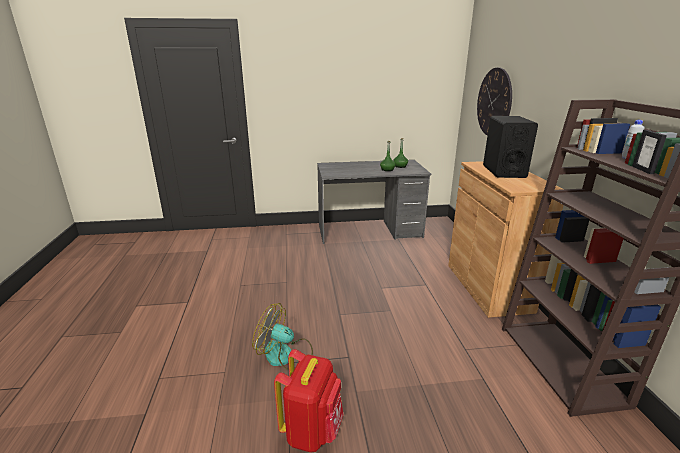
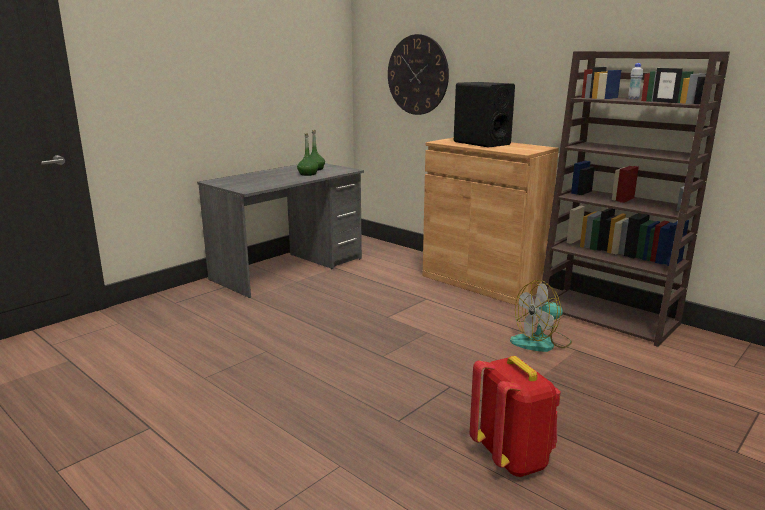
camera: 40 degrees left, 5 degrees down
(285, 356) = (386, 416): fan -> fan (541, 342)

